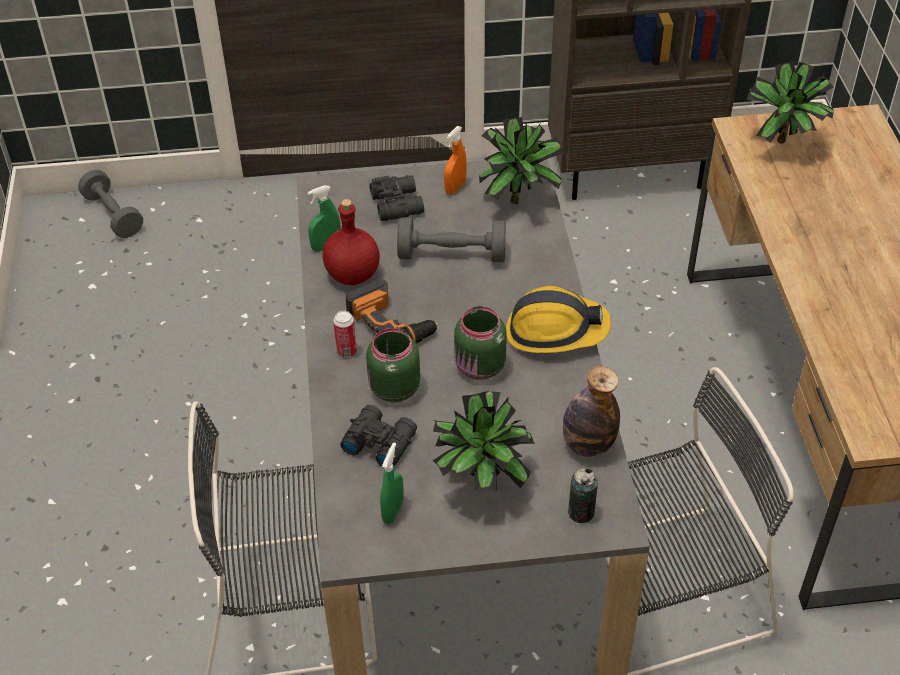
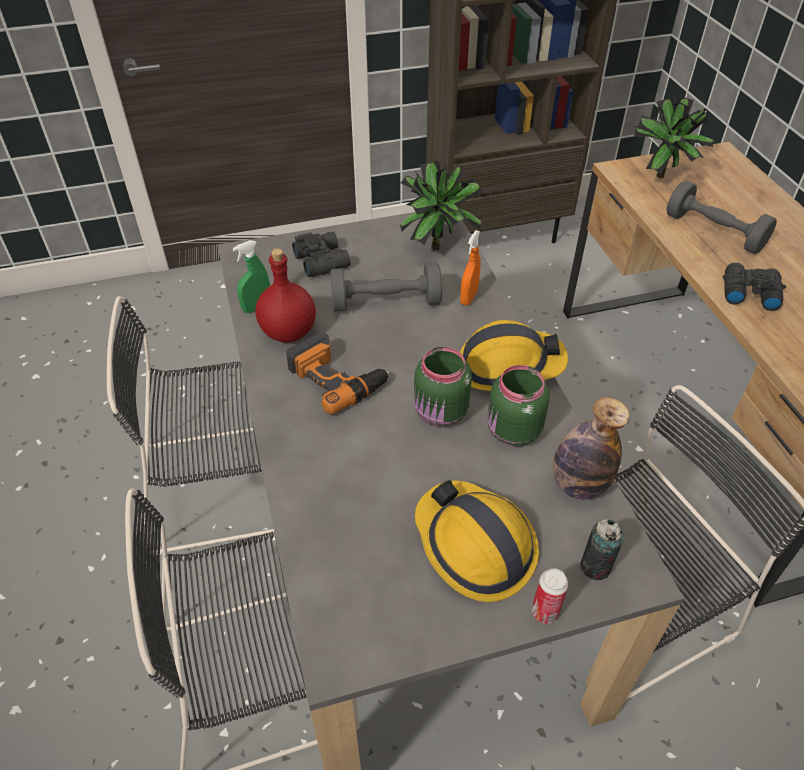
camera: 10 degrees left, 0 degrees up
(113, 215) = (53, 311): grey dumbbell -> grey dumbbell (714, 232)
(278, 422) = (225, 484): none -> black chair
(346, 351) = (295, 412): can -> can (544, 612)
(379, 441) = (348, 510): black binoculars -> black binoculars (748, 292)
(393, 389) = (353, 448): green jar -> green jar (512, 432)
(393, 511) = (381, 595): green spray bottle -> none
(455, 188) = (375, 241): orange spray bottle -> orange spray bottle (469, 297)
(481, 483) = (474, 546): potted plant -> hard hat

